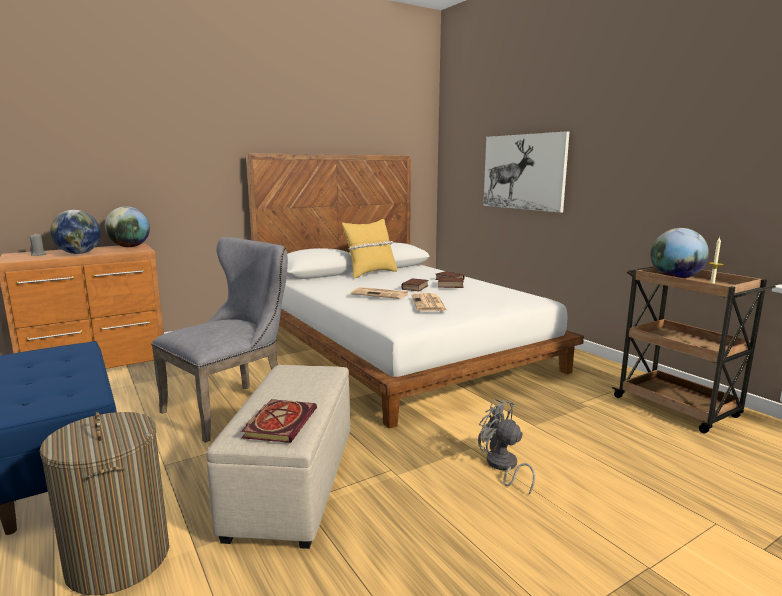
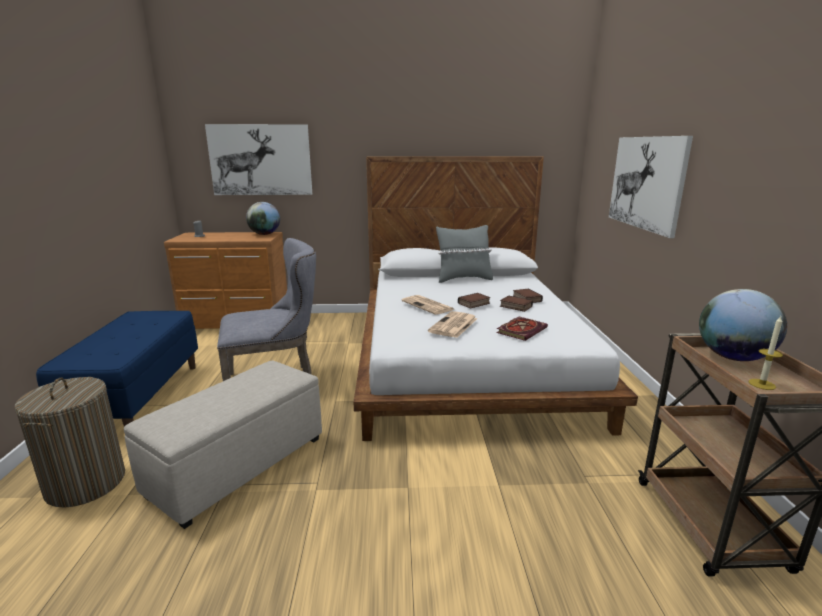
camera: 30 degrees right, 5 degrees up
(79, 253) = (222, 238): globe -> none
(113, 156) = (260, 160): none -> picture
(280, 422) = (188, 417): book -> book (521, 330)
(370, 273) = (463, 279): yellow pillow -> grey pillow
(502, 467) = (412, 519): grey fan -> none

